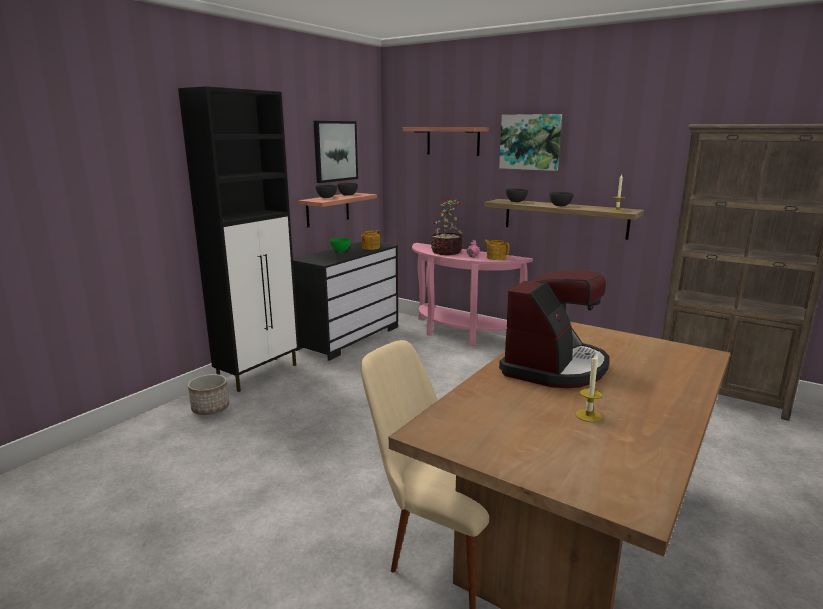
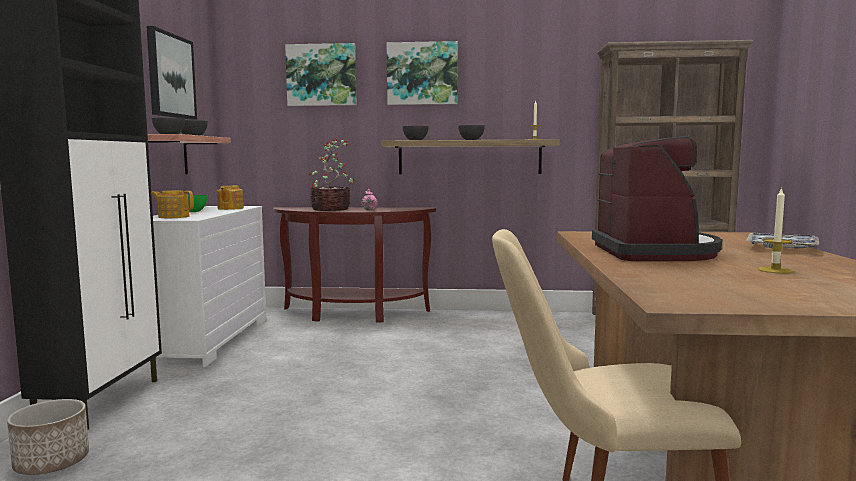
camera: 30 degrees left, 10 degrees down
(349, 337) = (208, 339): black dresser -> white dresser
(453, 141) = (321, 75): shelf -> picture
(459, 333) = (352, 314): pink console table -> brown console table
(495, 257) = (397, 209): teapot -> teapot (173, 217)
(683, 385) = (781, 248): none -> tray

